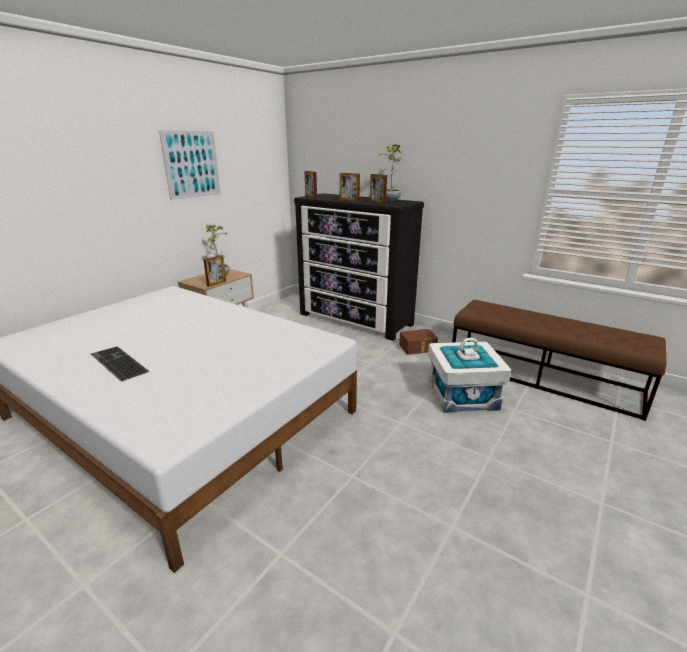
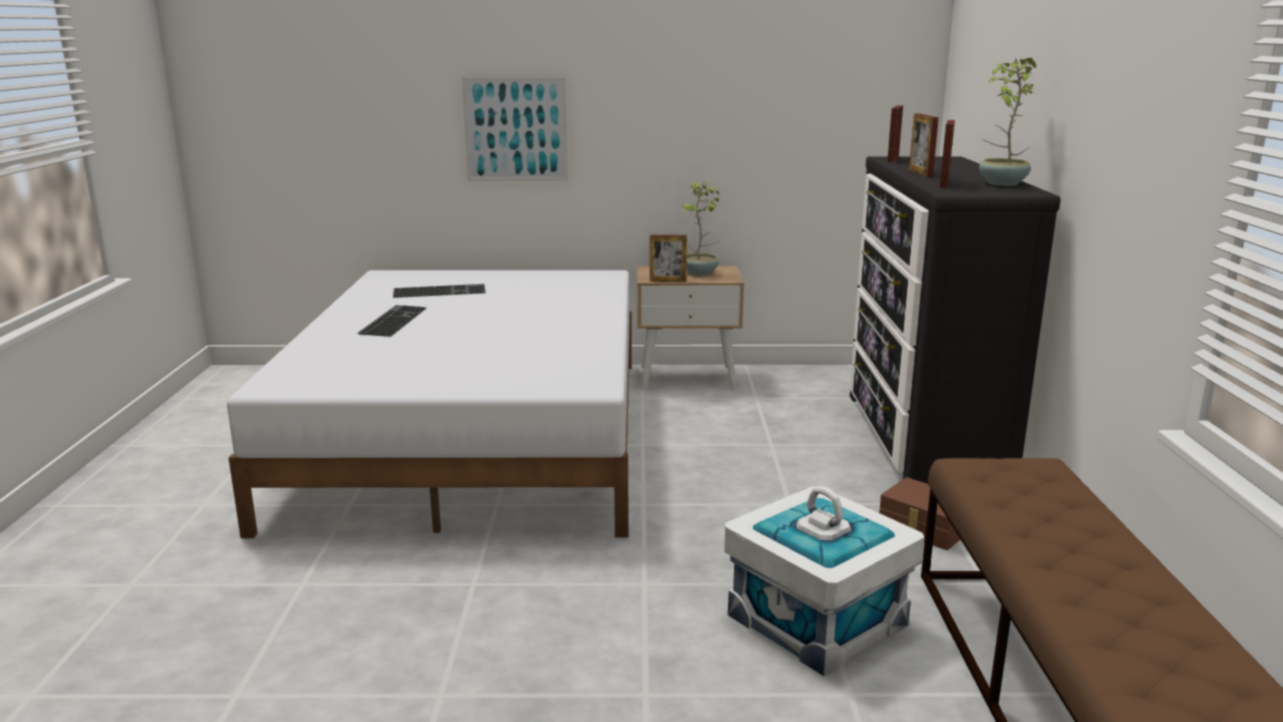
camera: 55 degrees right, 5 degrees down
(92, 334) = (440, 291): none -> keyboard
(192, 164) = (704, 82): picture -> picture (515, 129)

